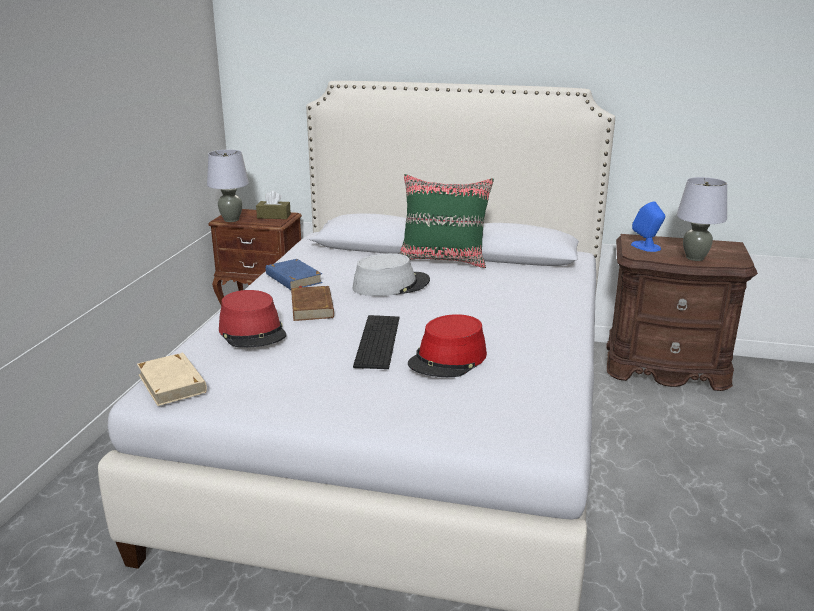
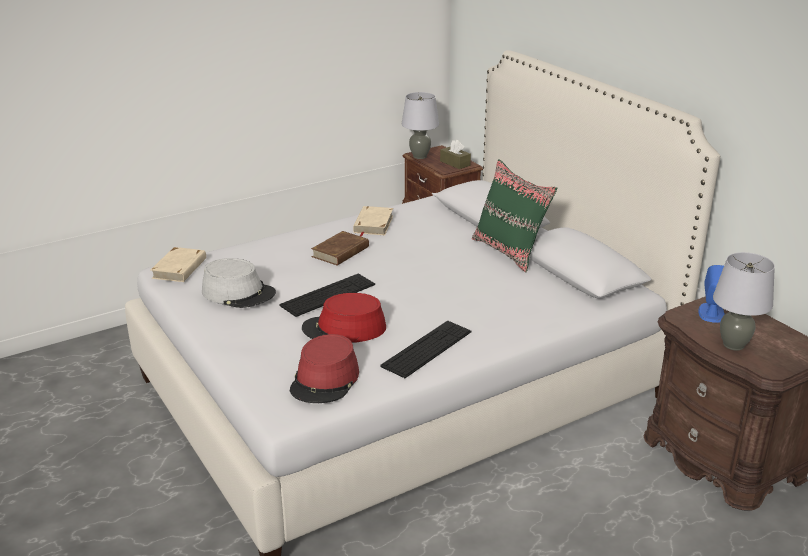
camera: 45 degrees right, 5 degrees up
(253, 331) = (273, 254): red hat -> red hat (325, 380)
(293, 279) = (373, 224): blue book -> beige book
(391, 285) = (423, 257): grey hat -> grey hat (238, 293)
(538, 342) = (427, 349): none -> keyboard

